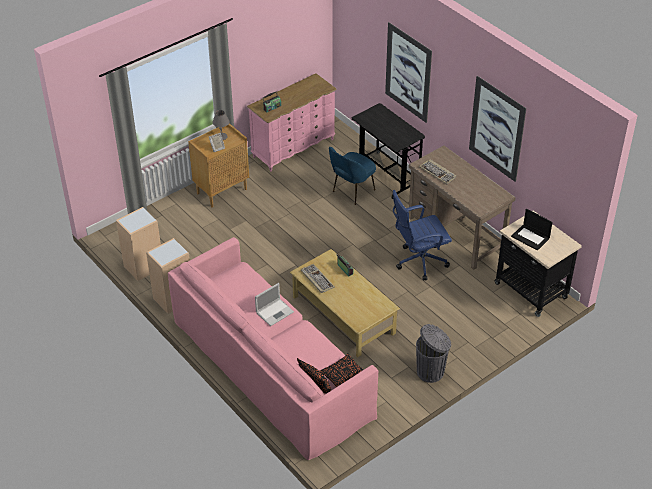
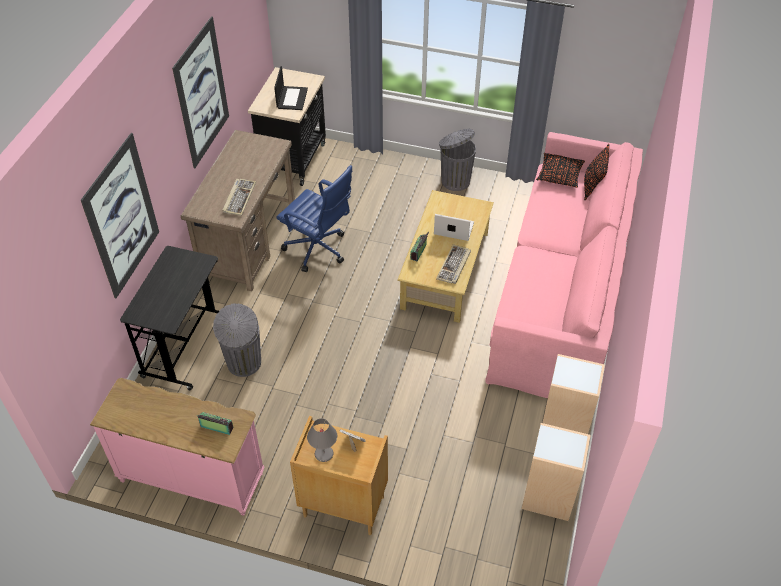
camera: 125 degrees left, 5 degrees up
(275, 312) = (537, 262): laptop -> laptop (453, 229)
(351, 192) = (243, 364): blue chair -> grey trash can

